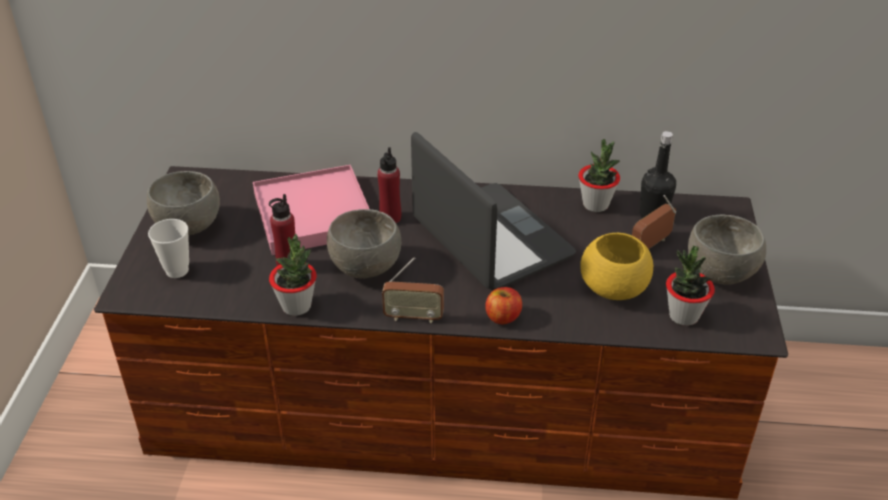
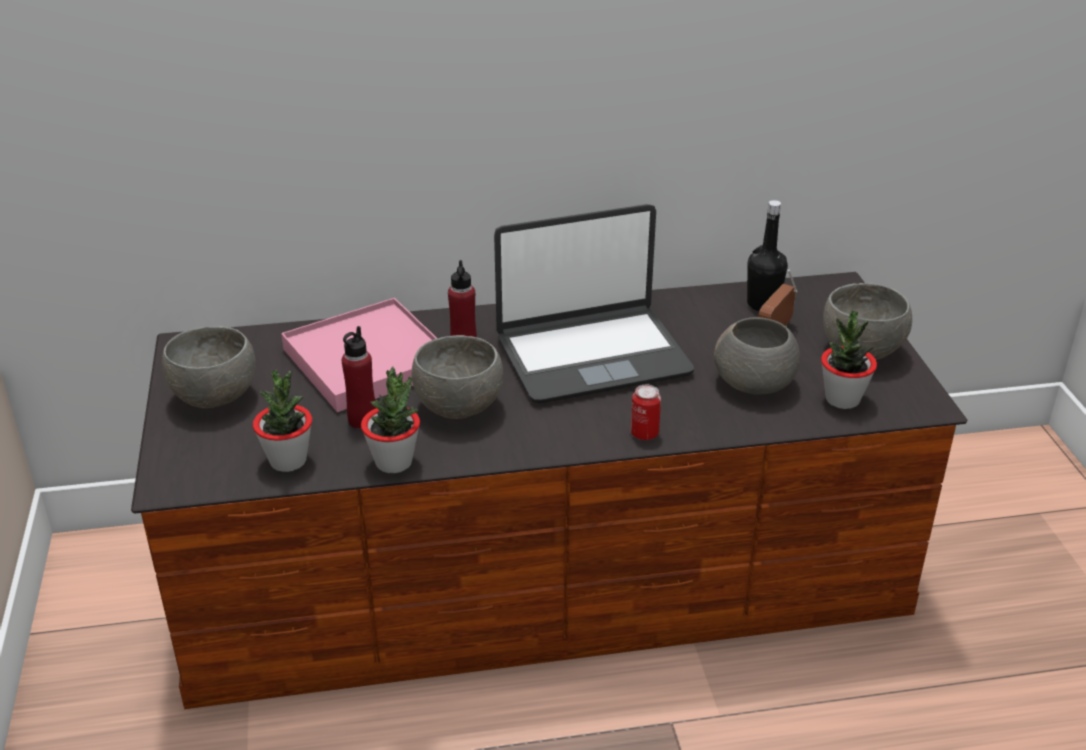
camera: 15 degrees left, 5 degrees down
(177, 270) = (223, 448): cup -> none
(413, 317) = (541, 450): radio -> none
(490, 239) = (592, 355): laptop -> laptop turned 120 degrees clockwise
(502, 317) = (644, 433): apple -> can
(595, 204) = (695, 302): potted plant -> potted plant (288, 461)
(614, 288) = (754, 384): yellow bowl -> grey bowl

